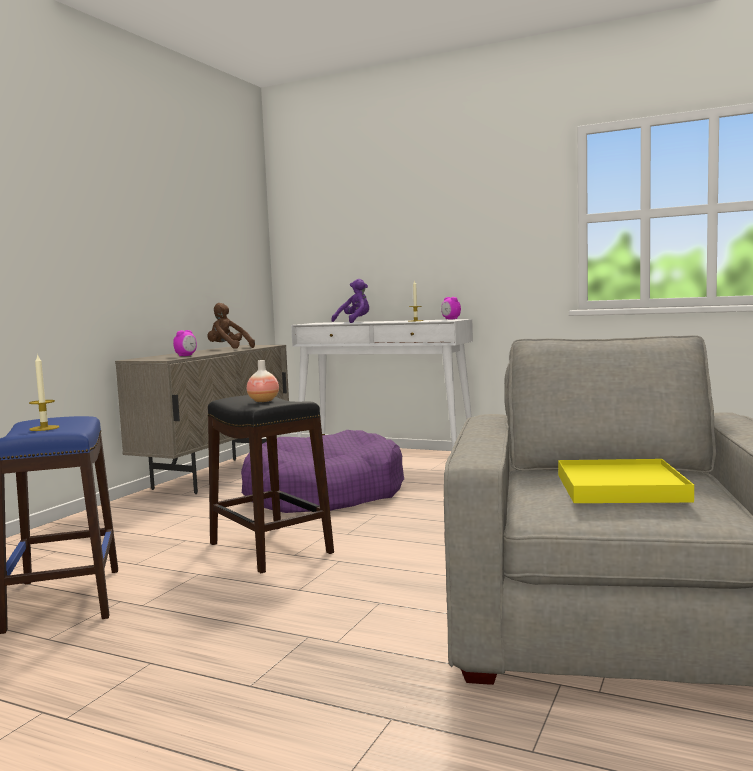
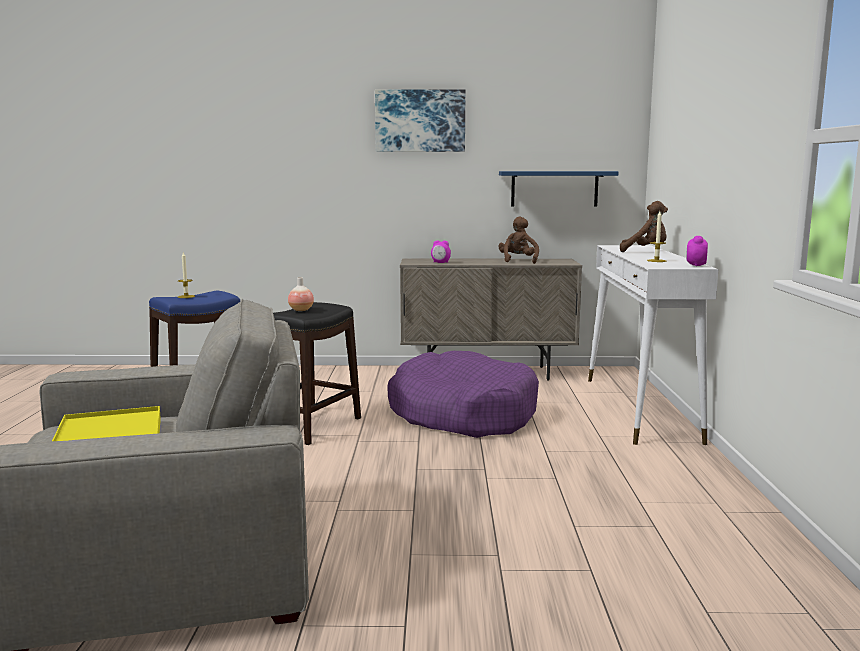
camera: 65 degrees right, 5 degrees up
(114, 193) = (420, 121): none -> picture
(221, 276) = (554, 189): none -> blue shelf
(354, 322) = (645, 251): purple plush toy -> brown plush toy

